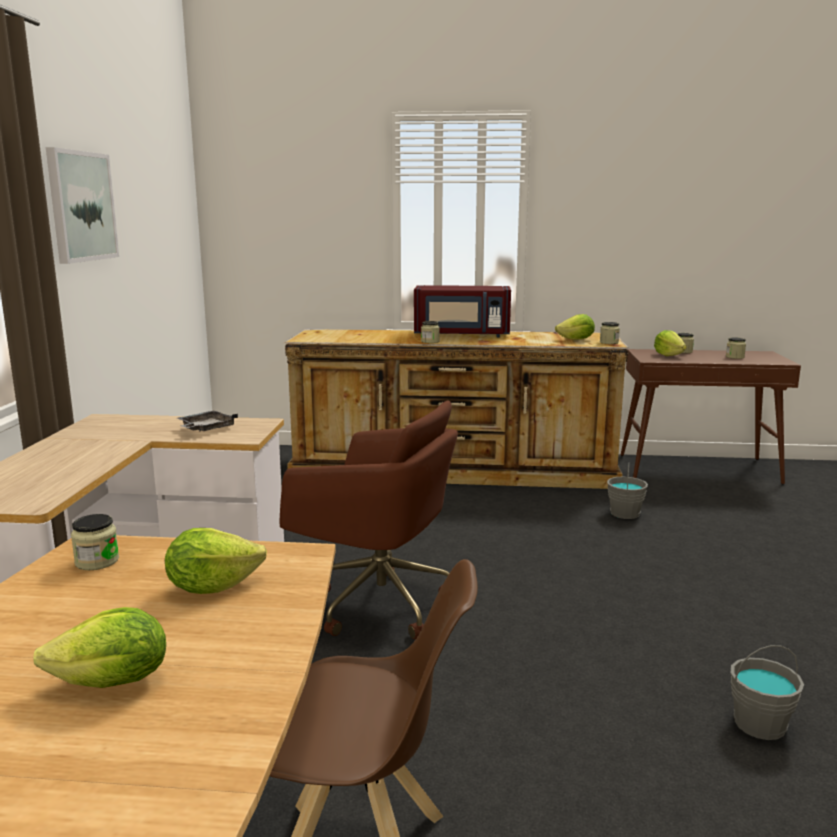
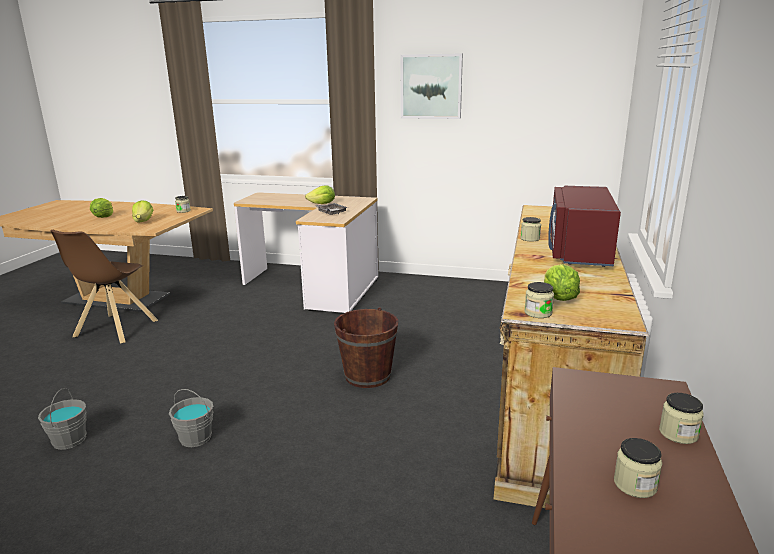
camera: 100 degrees right, 5 degrees up
(374, 605) = (293, 338): brown office chair -> none
(468, 542) = (368, 376): none -> brown bucket
(625, 513) = (410, 479): grey bucket -> grey bucket (195, 438)
(668, 355) = (626, 406): lettuce -> lettuce (322, 204)

